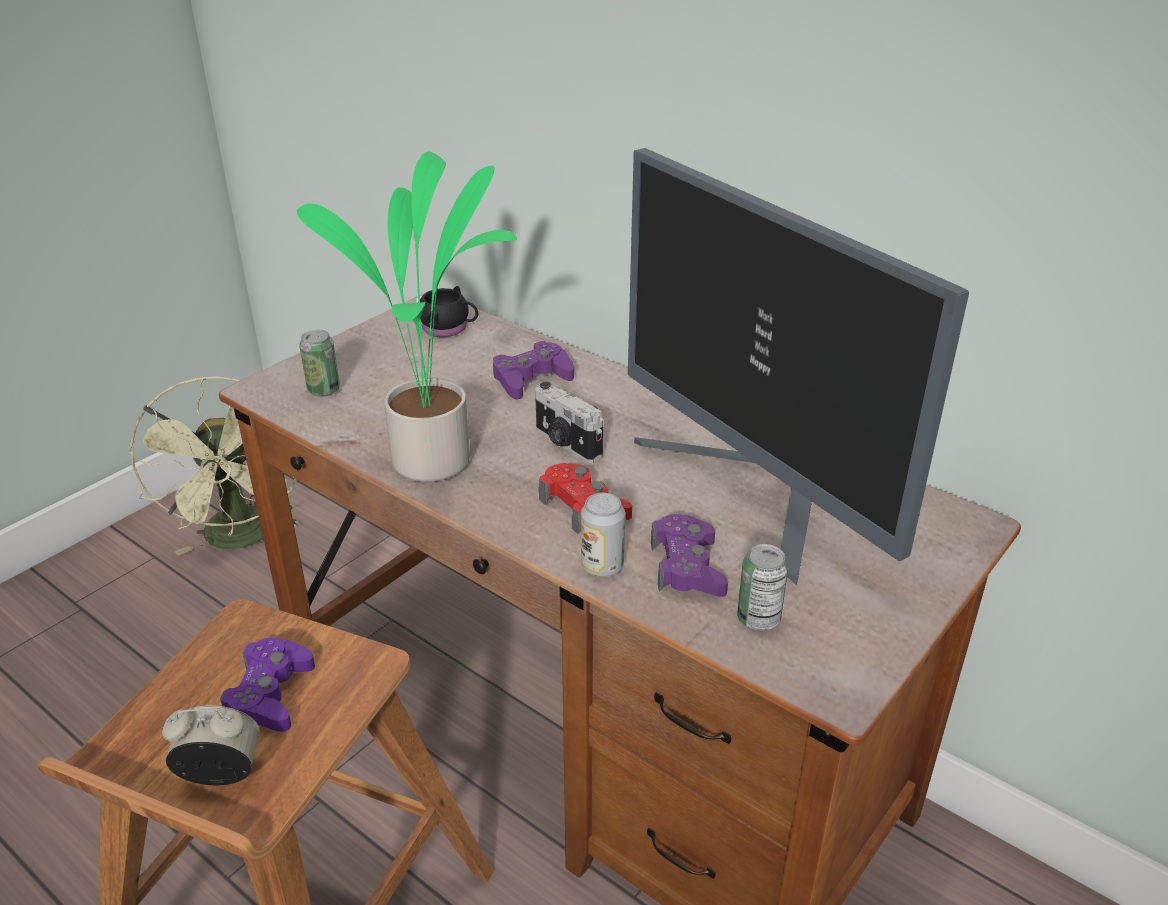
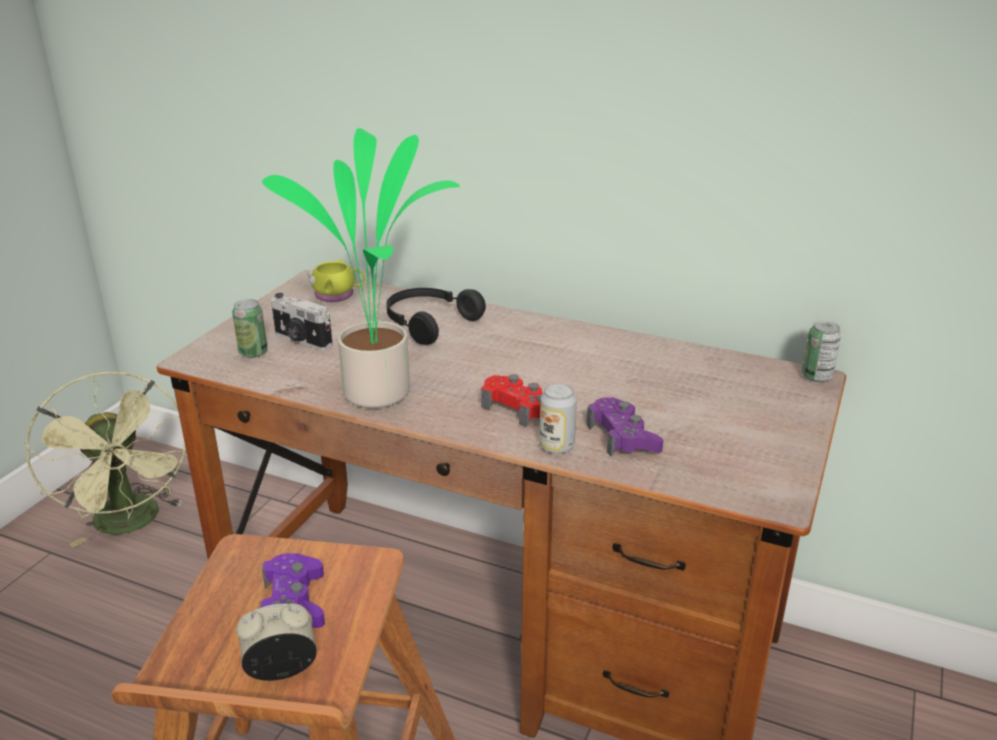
camera: 15 degrees left, 5 degrees down
(448, 328) = (338, 295): black mug -> yellow mug
(531, 379) = (428, 323): purple game controller -> black headphones
(566, 444) = (482, 365): camera -> camera (302, 340)
(757, 494) = (648, 380): monitor -> none
(758, 619) = (694, 463): can -> can (816, 376)

